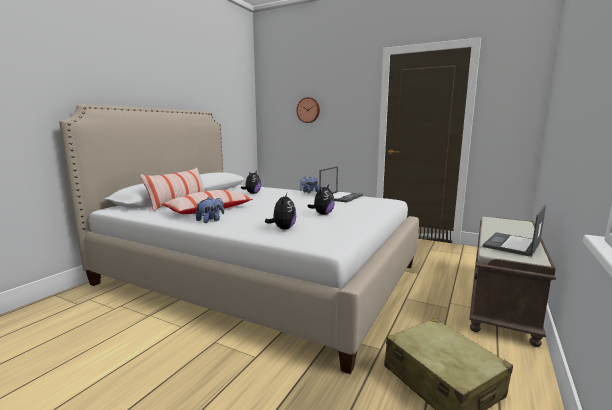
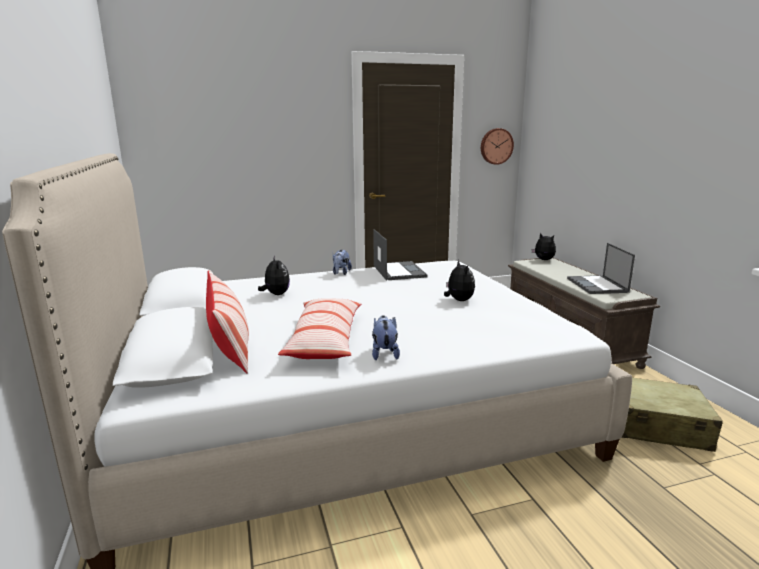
camera: 45 degrees left, 5 degrees up
(283, 228) = (492, 332): plush toy -> plush toy (543, 260)
(308, 110) = (236, 138): wall clock -> wall clock (496, 146)

